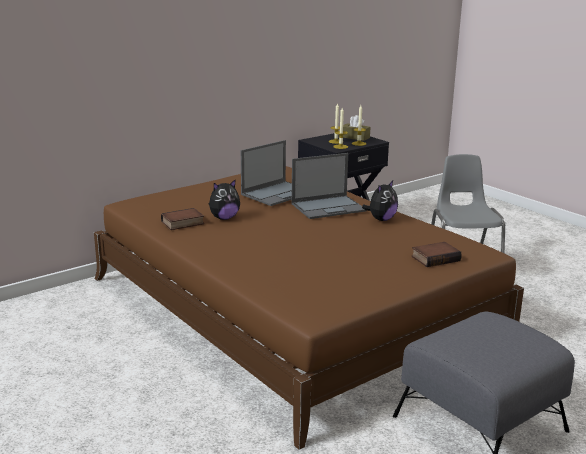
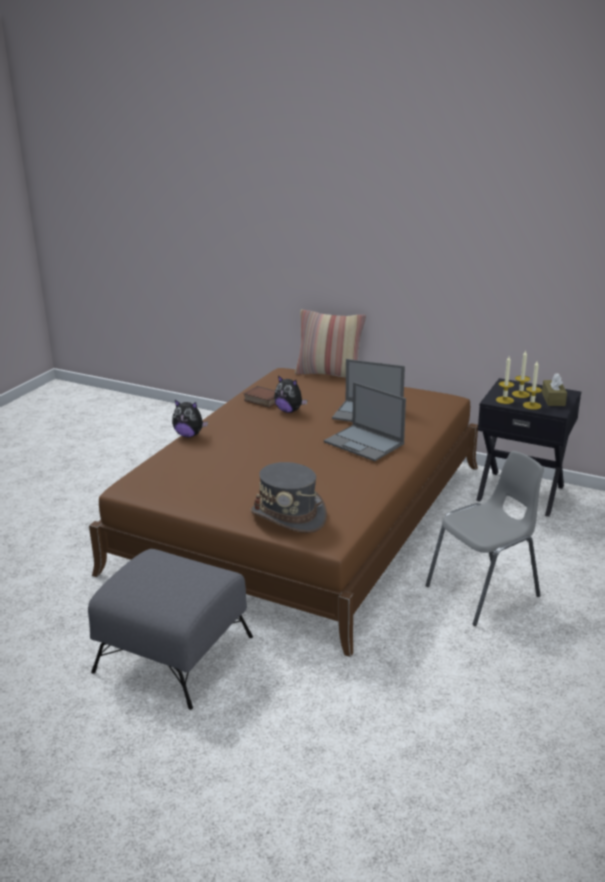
camera: 65 degrees right, 5 degrees up
(163, 190) = (329, 374): none -> pillow
(381, 219) = (365, 473): plush toy -> plush toy (189, 435)
(435, 258) = (289, 516): book -> grey hat

